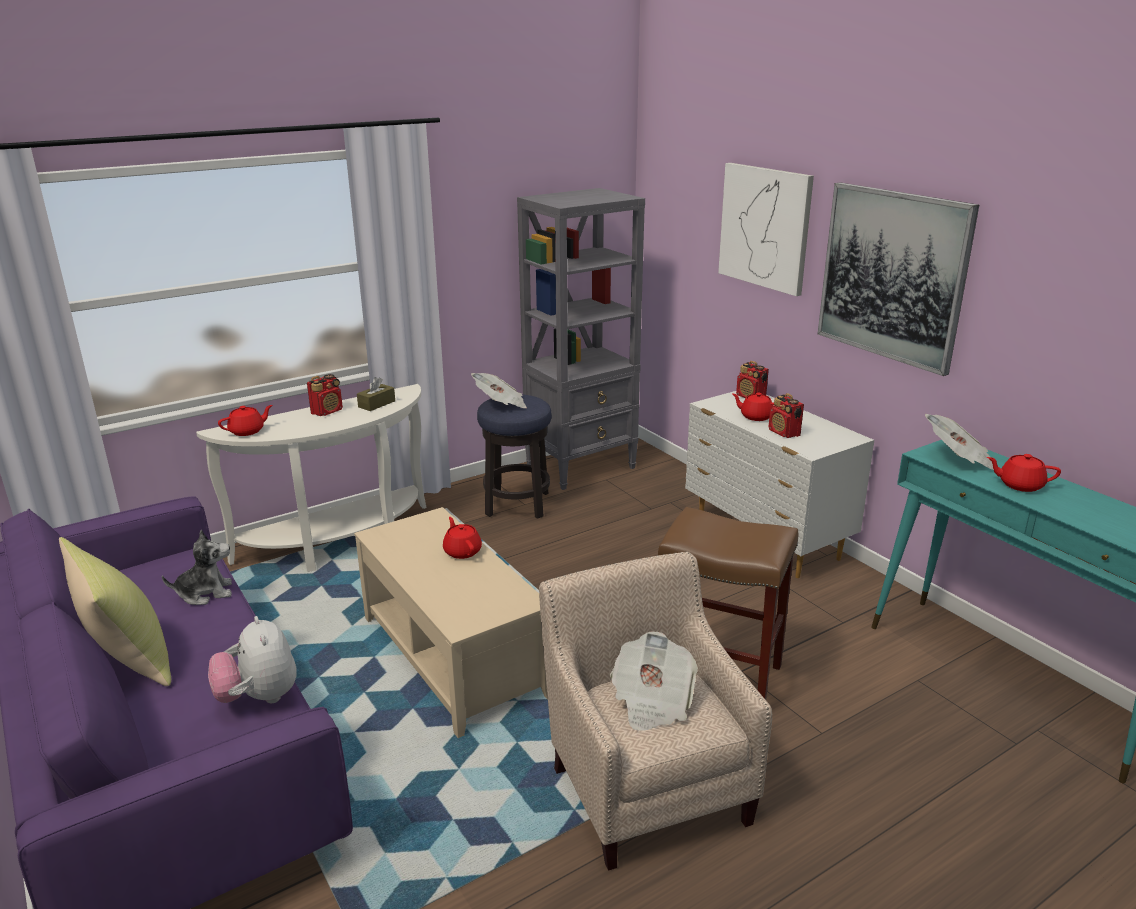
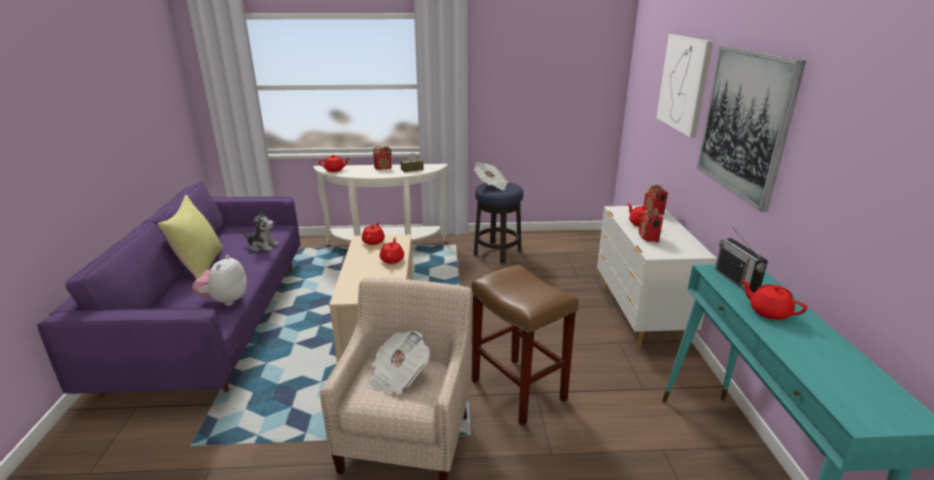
camera: 30 degrees right, 0 degrees up
(400, 532) = (374, 241): none -> red teapot
(582, 466) = (558, 241): grey bookcase -> none
(958, 460) = (736, 280): newspaper -> radio

